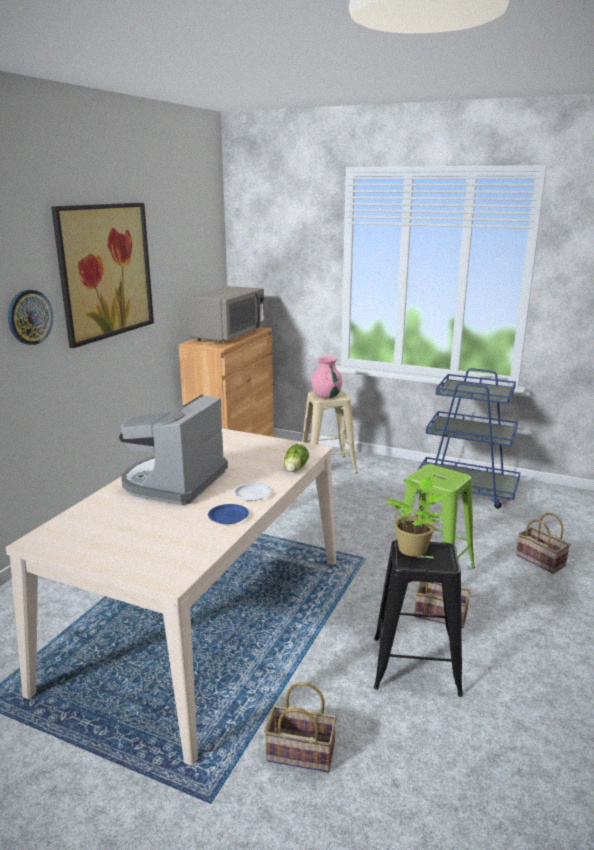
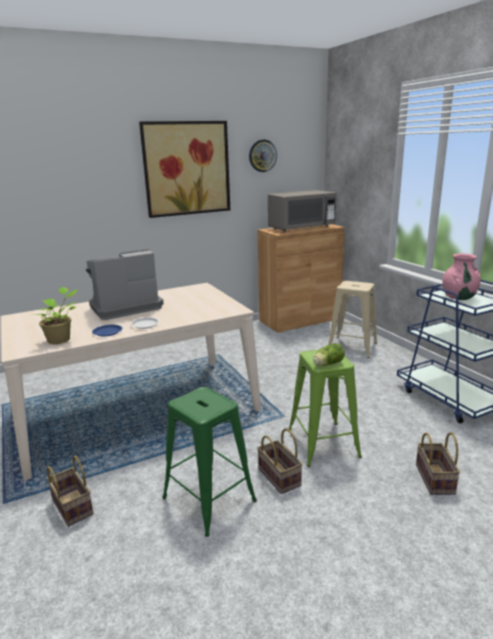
camera: 40 degrees right, 0 degrees up
(29, 317) = (116, 193): wall clock -> wall clock (262, 156)
(295, 469) = (199, 318): lettuce -> lettuce (327, 364)
(326, 396) = (352, 285): pink vase -> pink vase (459, 297)
(413, 548) = (204, 395): potted plant -> potted plant (61, 340)
(415, 665) = (208, 499): black stool -> green stool

